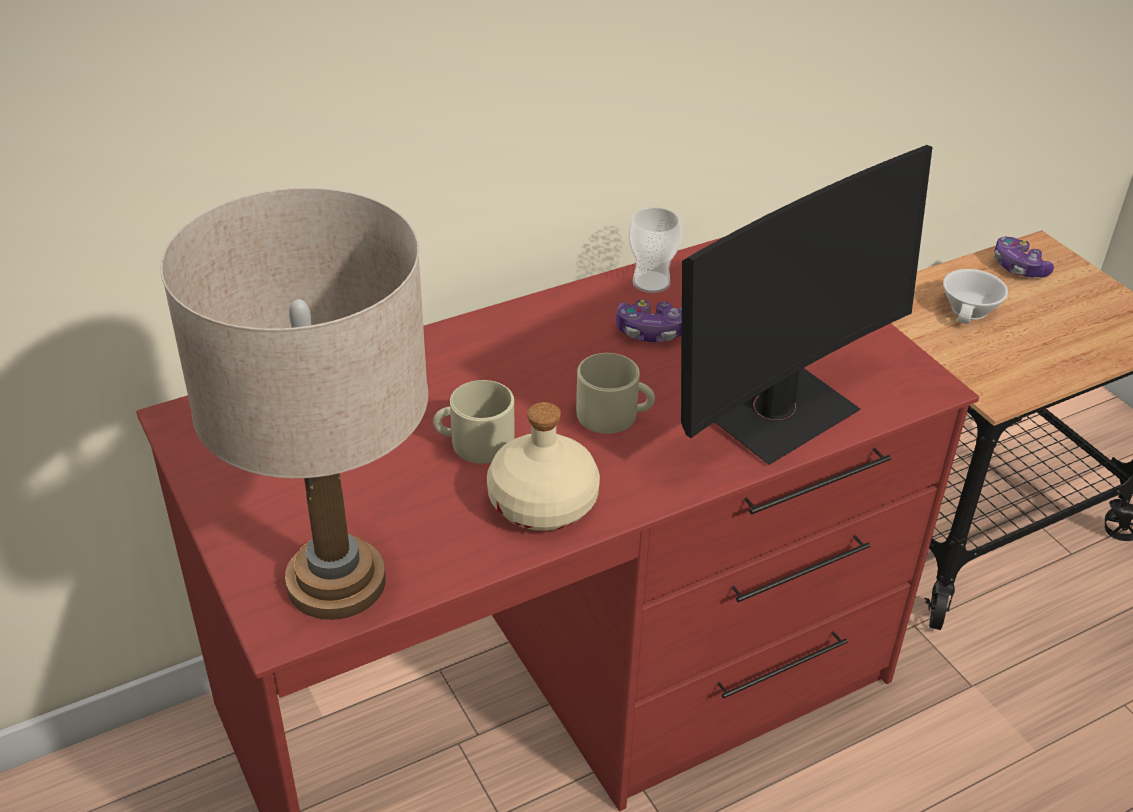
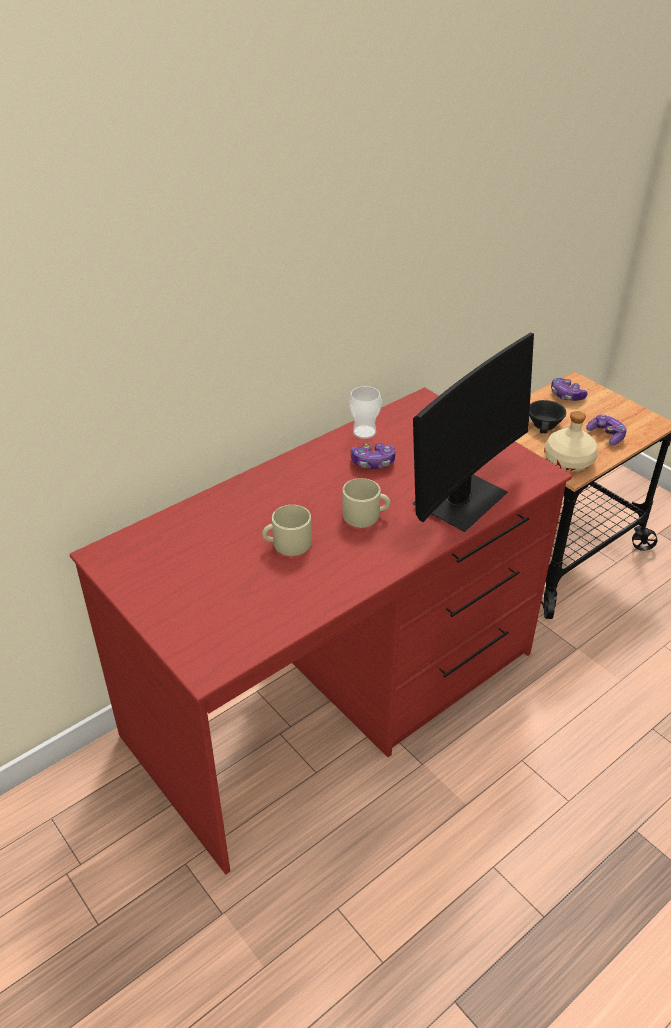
camera: 10 degrees left, 0 degrees up
(336, 581) = (229, 638): beige table lamp -> none
(541, 503) = (338, 573): beige bottle -> beige bottle (568, 461)
(971, 310) = (545, 425): white cup -> black cup
(1071, 340) = (606, 435): none -> game controller

